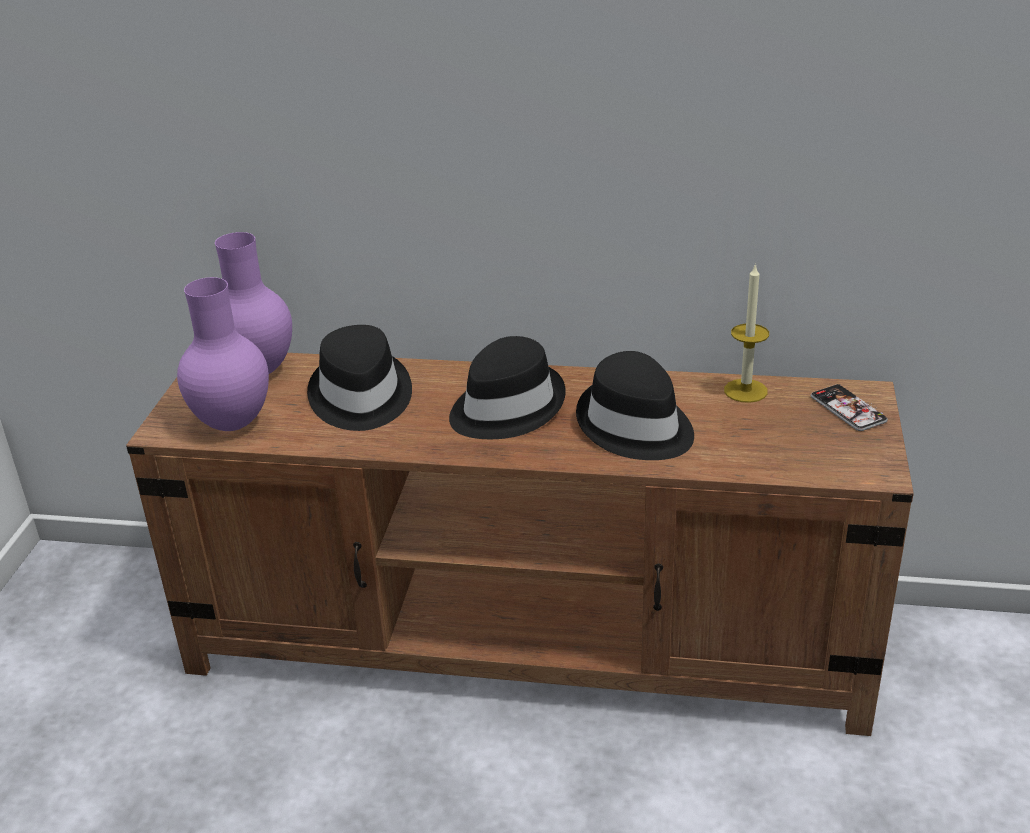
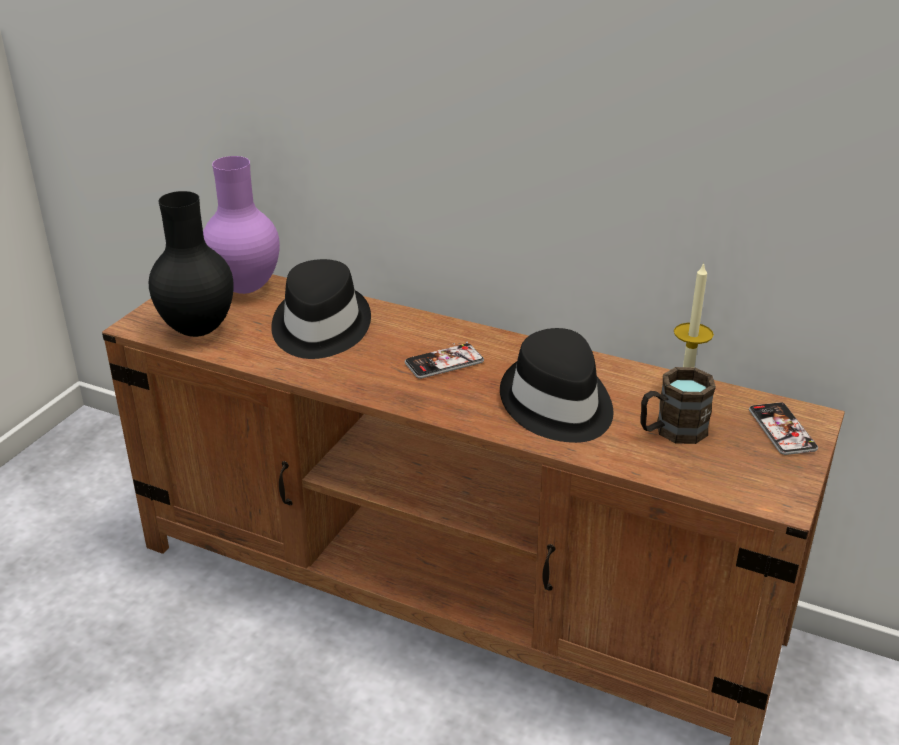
camera: 15 degrees right, 0 degrees up
(233, 425) = (198, 331): purple vase -> black vase
(505, 407) = (444, 362): black hat -> phone
(752, 430) = (671, 431): none -> brown mug

